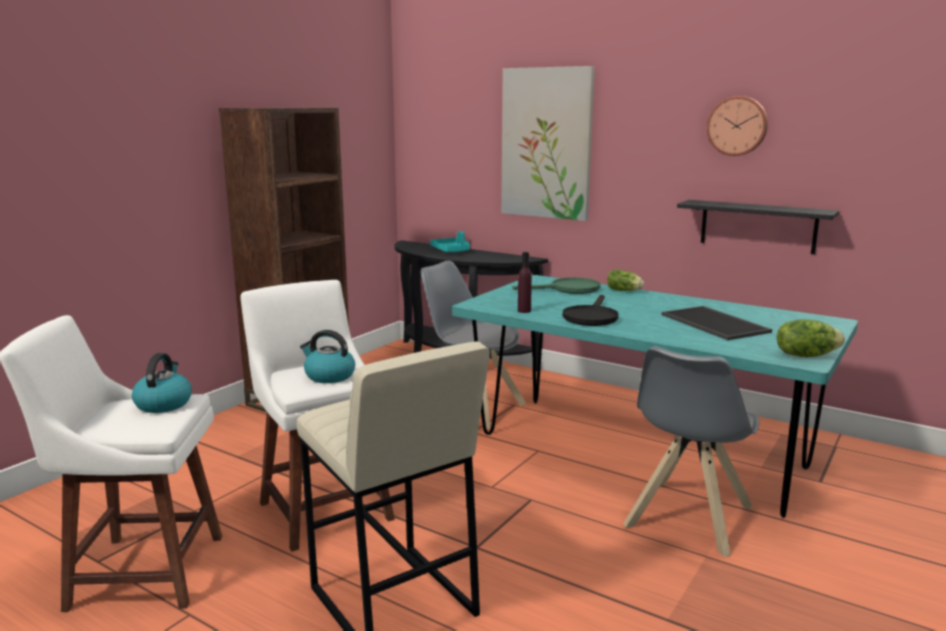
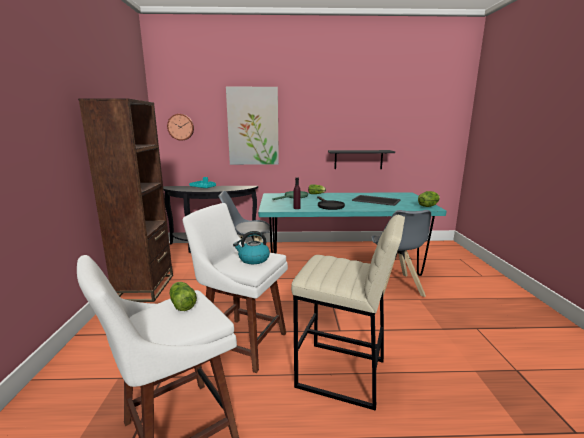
camera: 35 degrees left, 0 degrees up
(163, 404) = (182, 303): kettle -> lettuce
(737, 126) = (348, 115): wall clock -> wall clock (181, 127)

